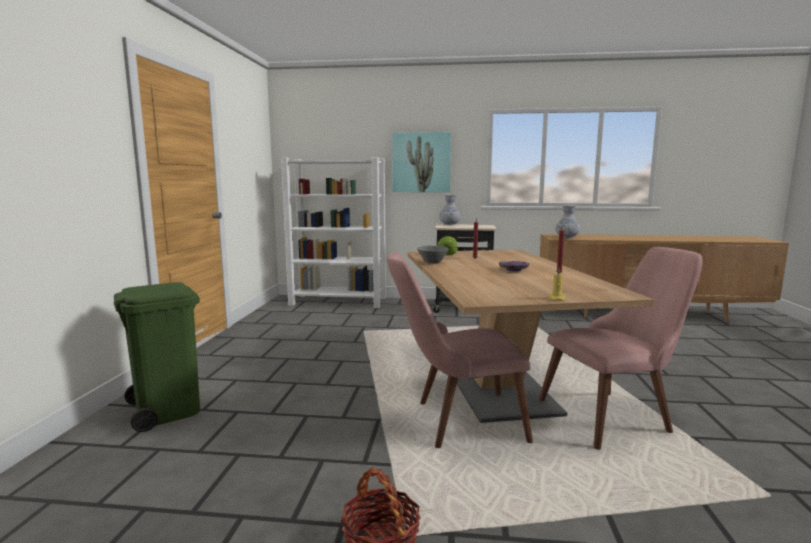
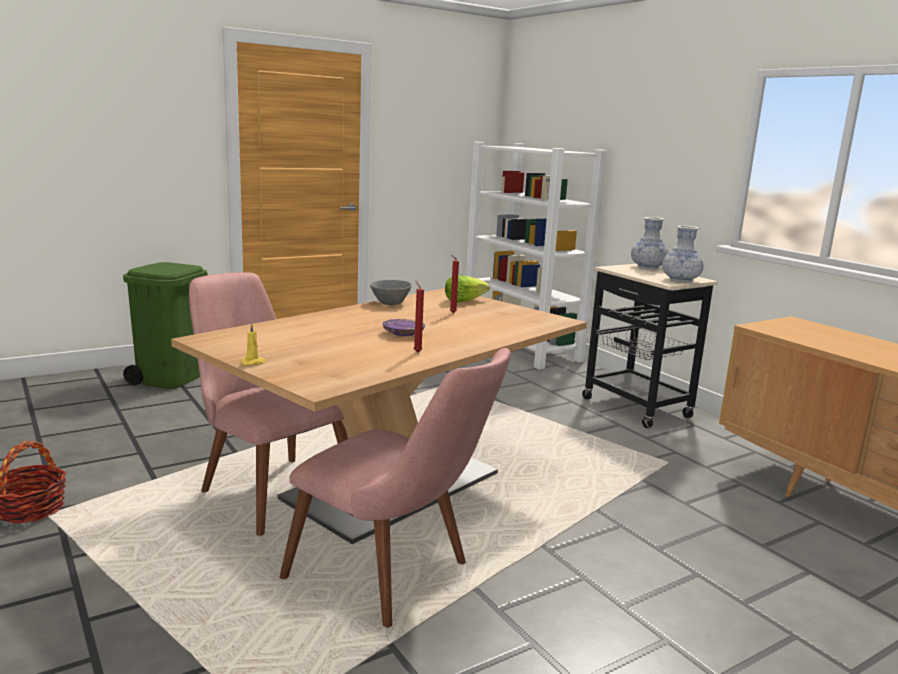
camera: 50 degrees right, 5 degrees up
(421, 162) = (651, 160): picture -> none
(567, 237) = (791, 331): vase -> vase (680, 280)

